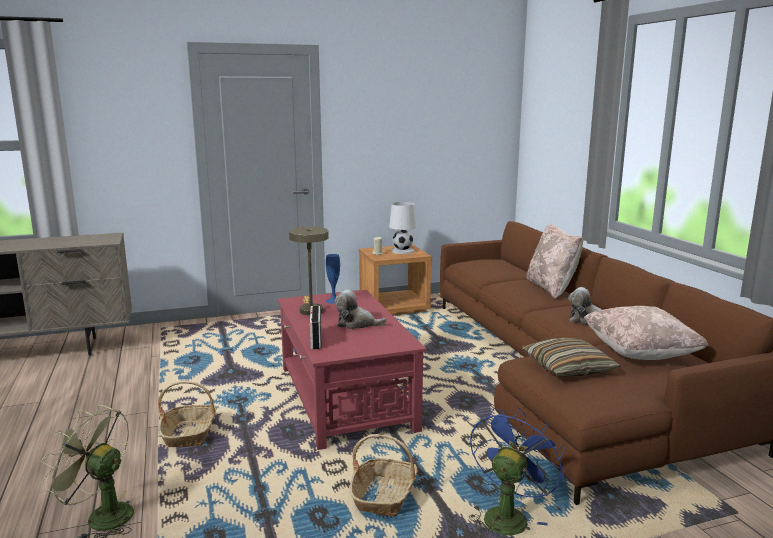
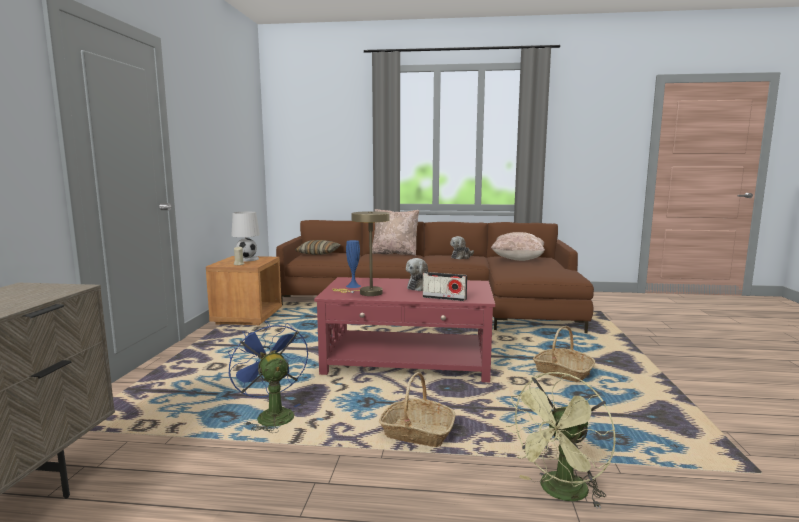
camera: 65 degrees left, 5 degrees down
(507, 515) = (593, 348): blue fan -> blue fan (271, 415)
(568, 368) = (527, 270): pillow -> pillow (318, 253)

